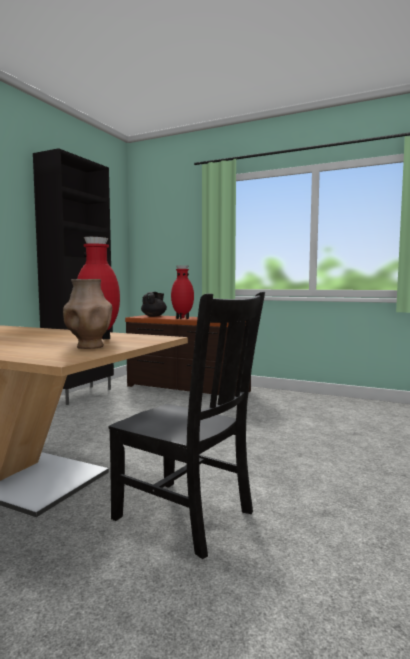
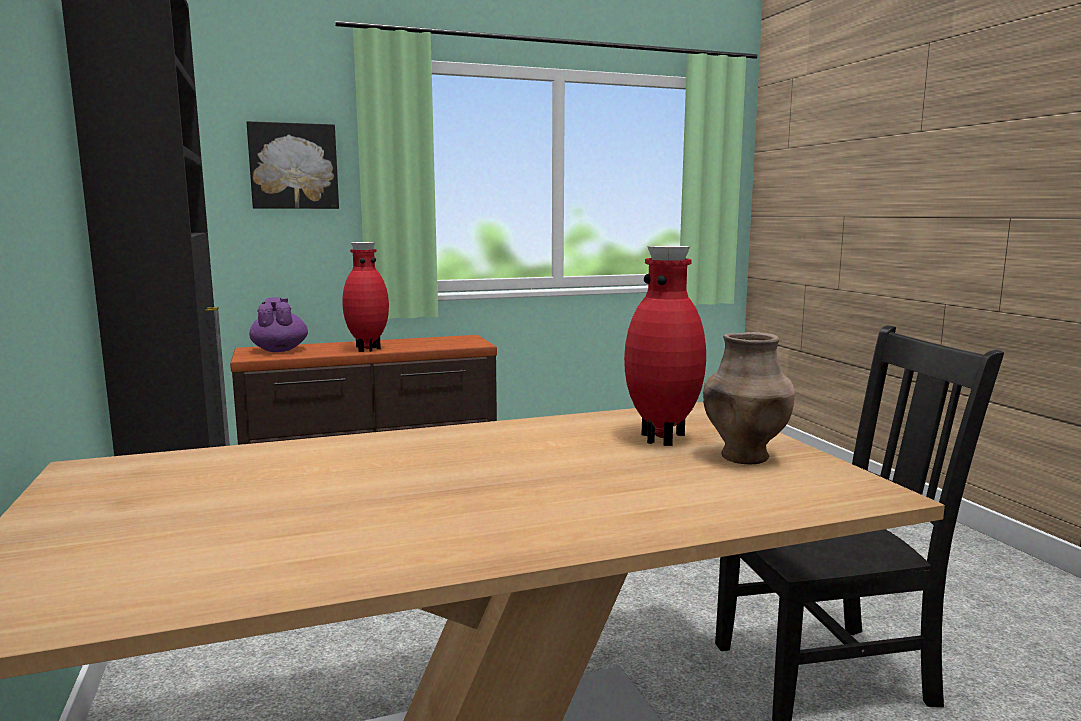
camera: 45 degrees left, 5 degrees up
(154, 316) = (279, 350): black teapot -> purple teapot
(180, 233) = (293, 166): none -> picture

